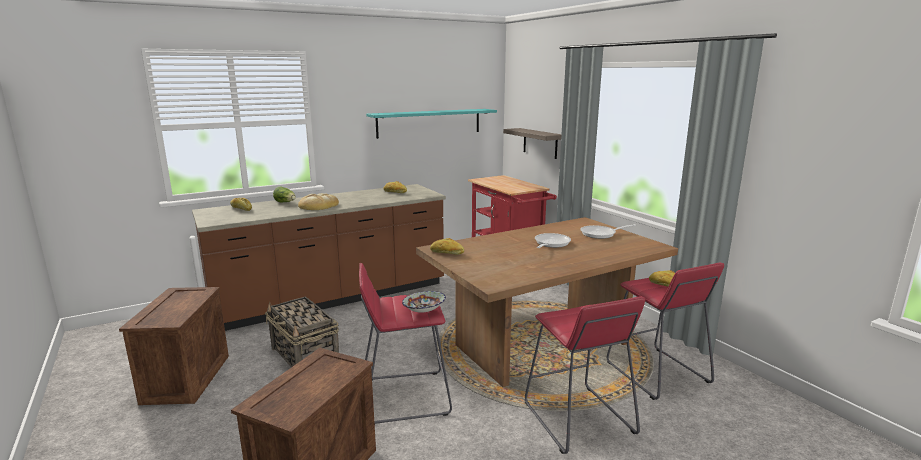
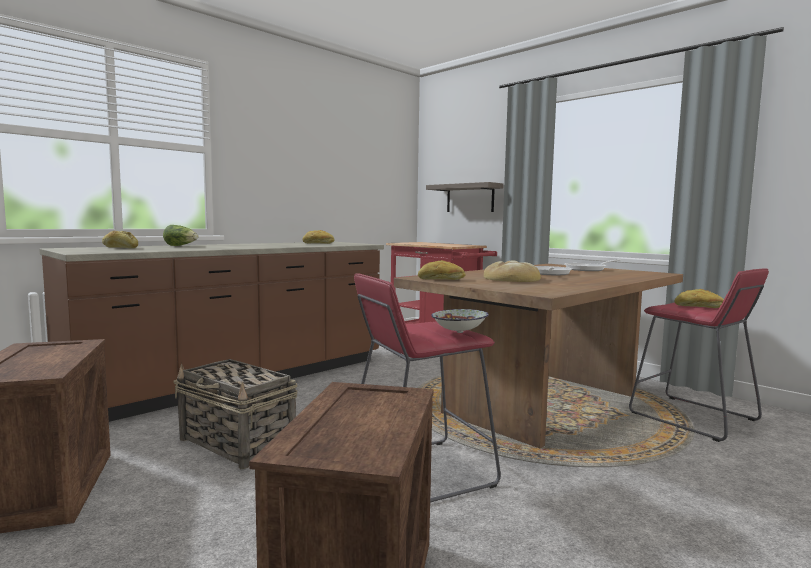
camera: 15 degrees left, 10 degrees down
(318, 206) = (231, 247): bread -> bread (512, 279)
(429, 123) = (345, 173): turquoise shelf -> none
(578, 419) = (660, 470): red stool -> none

